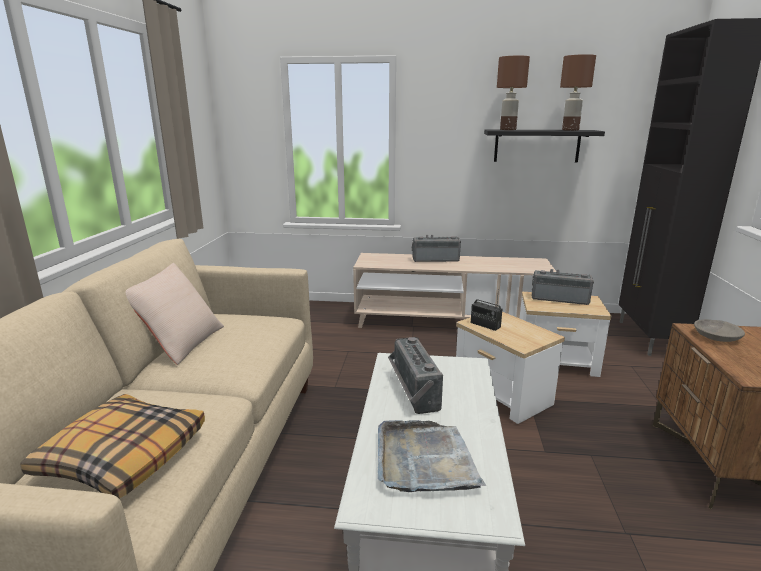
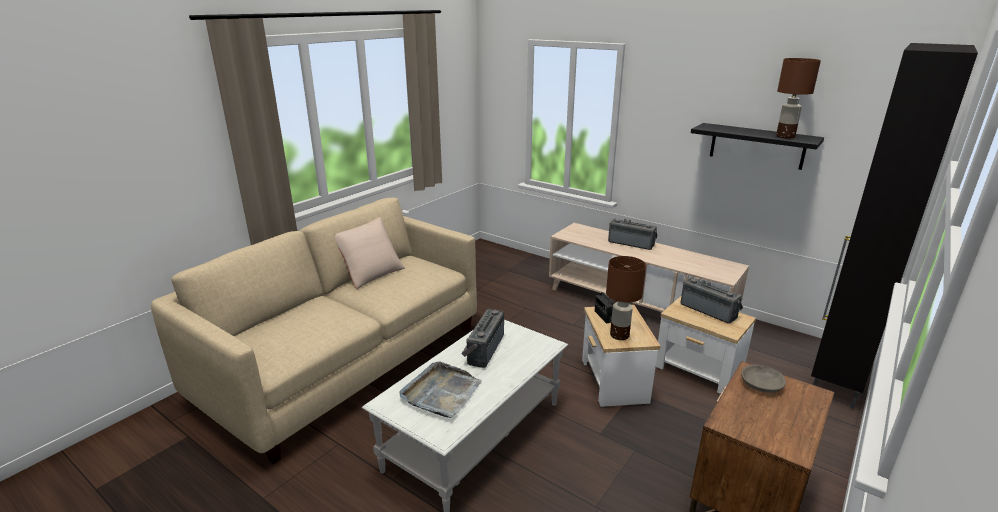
camera: 30 degrees right, 5 degrees up
(123, 456) = (290, 334): pillow -> none
(507, 130) = (718, 128): brown table lamp -> brown table lamp (619, 335)

